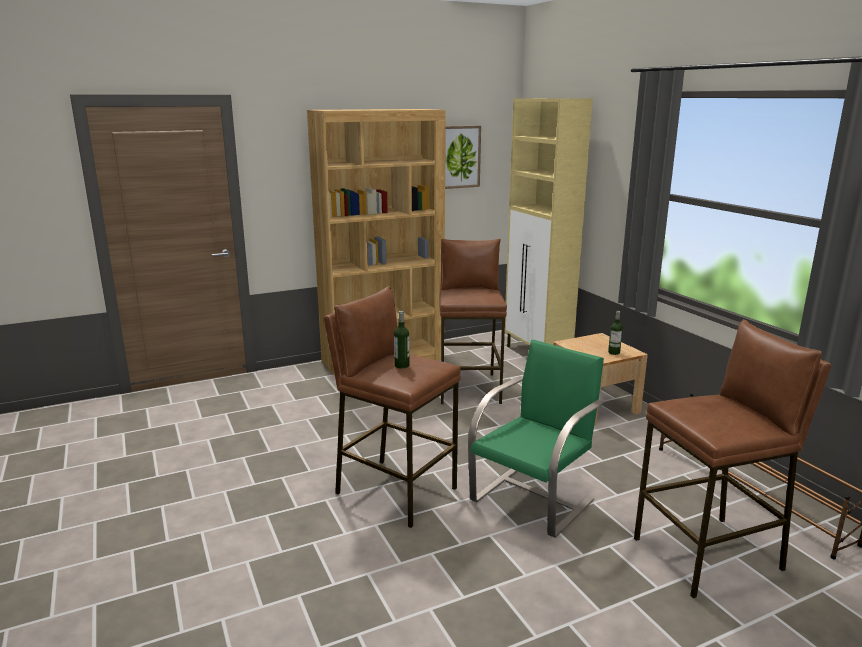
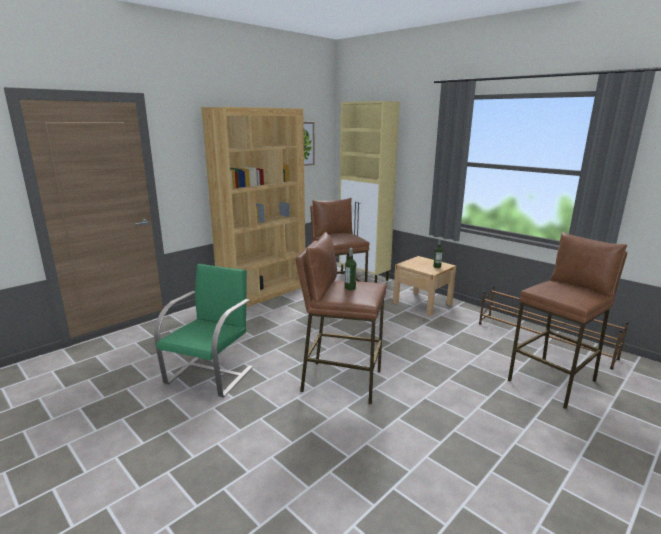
camera: 20 degrees left, 0 degrees up
(533, 499) = (433, 368): green chair -> green chair (211, 374)

